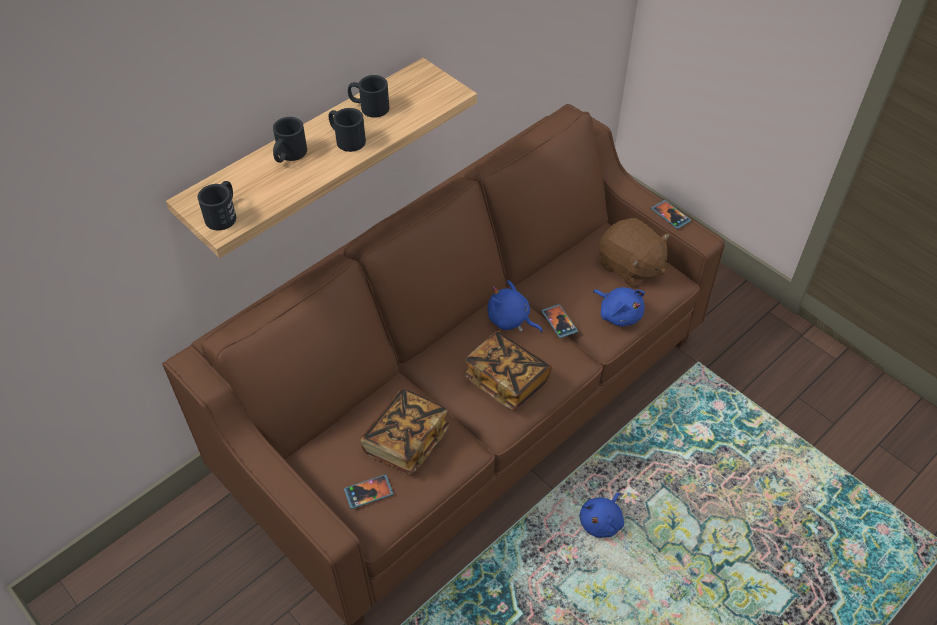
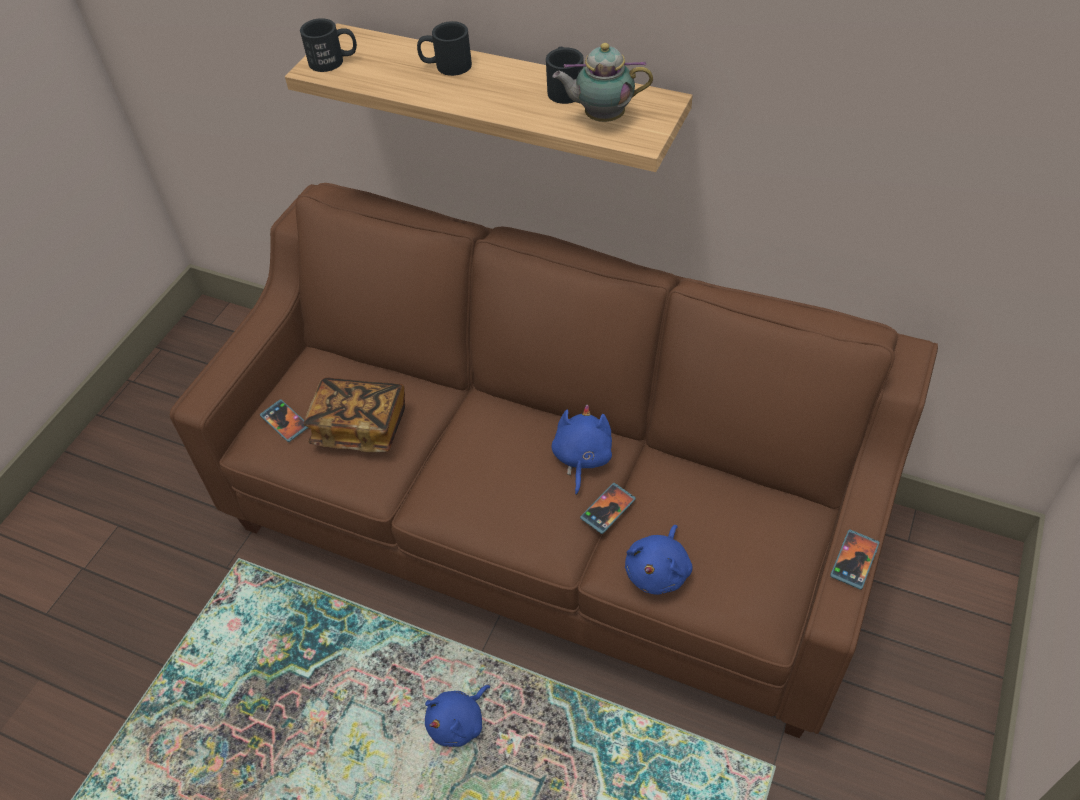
camera: 70 degrees right, 0 degrees up
(346, 139) = (498, 92): black mug -> none
(416, 101) = (601, 117): none -> teapot
(506, 380) = (484, 485): book -> none
(602, 521) = (459, 722): blue plush toy -> blue plush toy turned 60 degrees counterclockwise
(630, 267) = (753, 558): brown plush toy -> none

